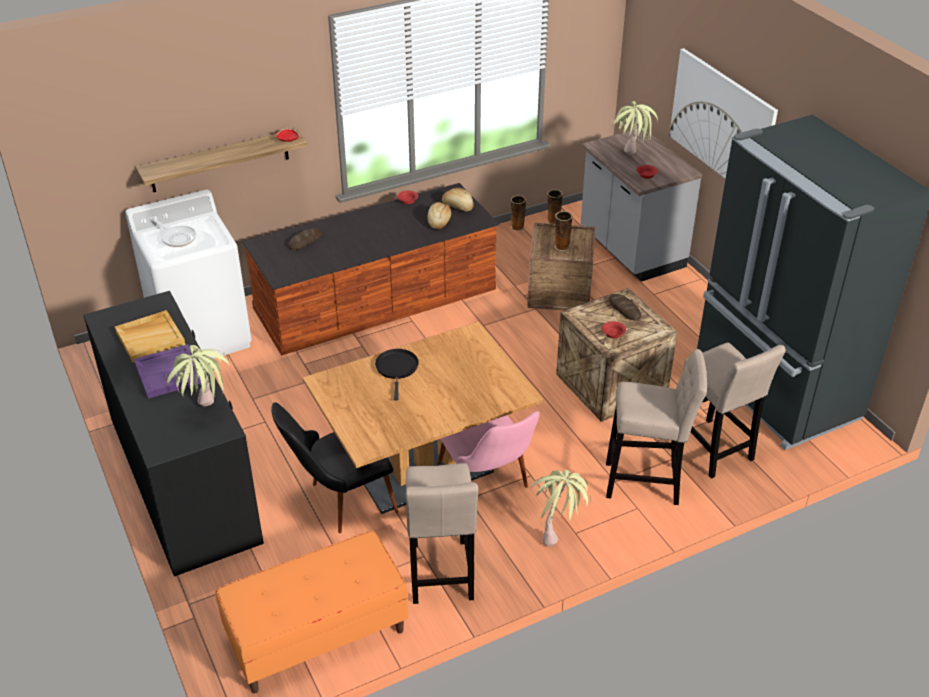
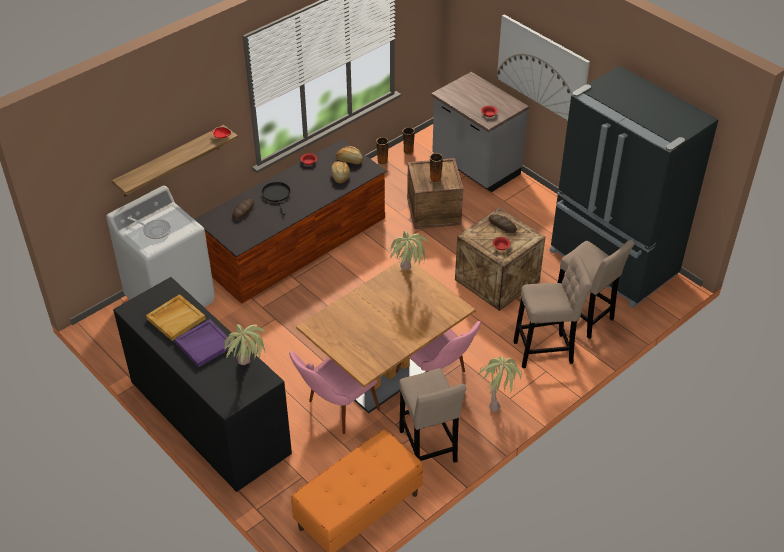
camera: 15 degrees left, 5 degrees up
(340, 503) = (335, 411): black chair -> pink chair
(397, 369) = (363, 306): black frying pan -> black frying pan (277, 195)
(629, 160) = (472, 102): potted plant -> potted plant (407, 277)

